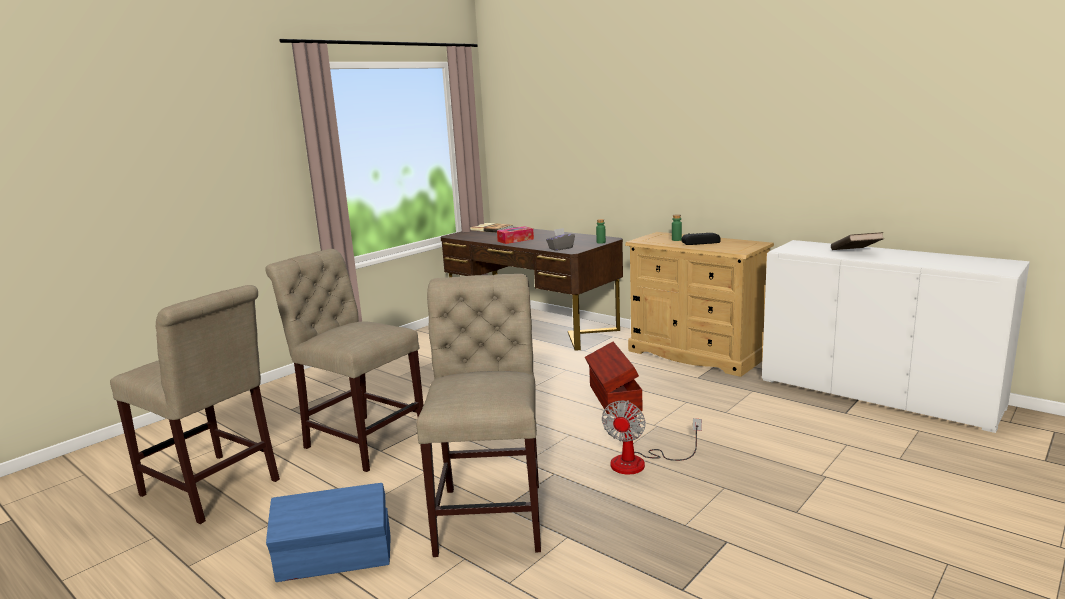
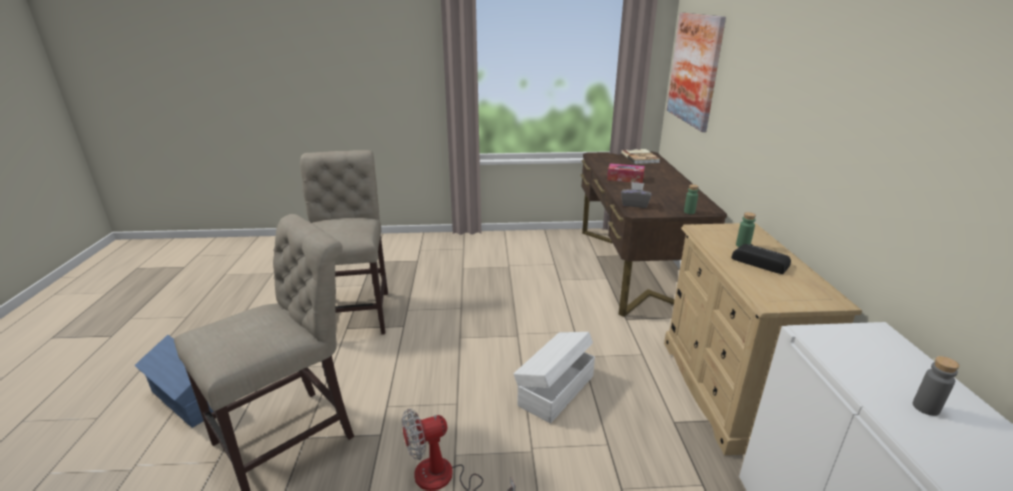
camera: 45 degrees right, 10 degrees up
(214, 490) = (250, 301): beige chair -> none
(529, 140) = (694, 69): none -> picture
(613, 398) = (555, 390): brown storage box -> white storage box
(855, 252) = (925, 407): brown book -> grey bottle

